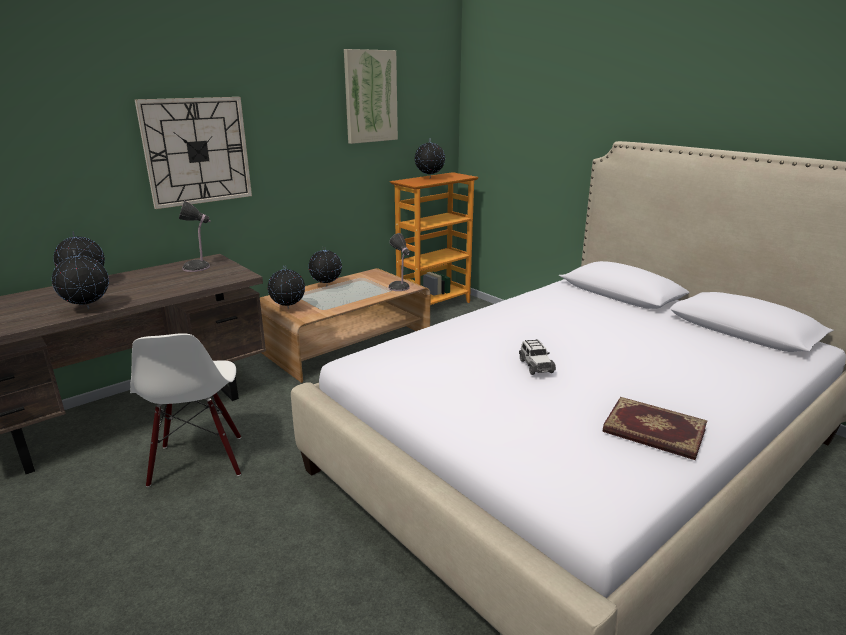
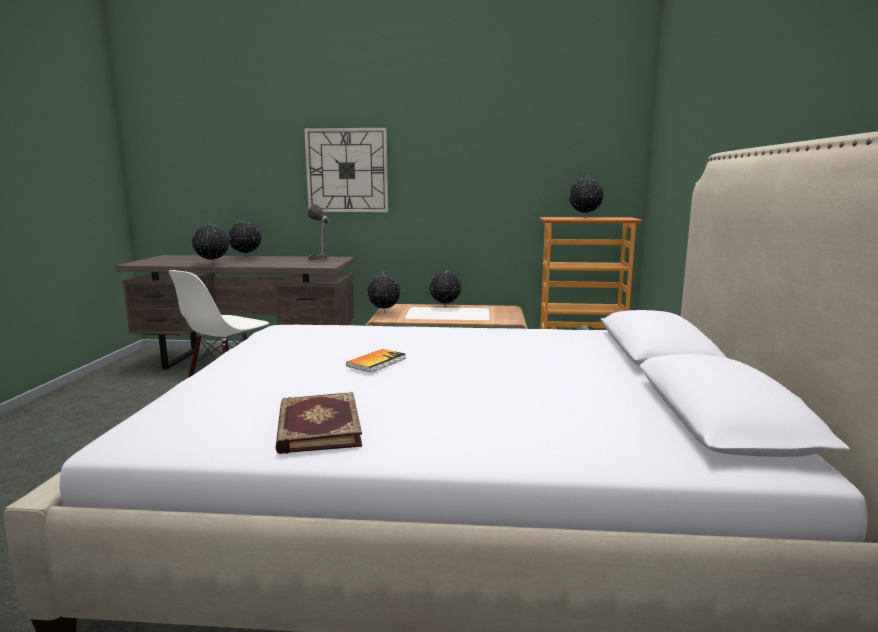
camera: 45 degrees right, 10 degrees down
(370, 96) = (523, 130): picture -> none
(399, 288) = (498, 319): table lamp -> none
(535, 366) = (376, 362): toy car -> book

